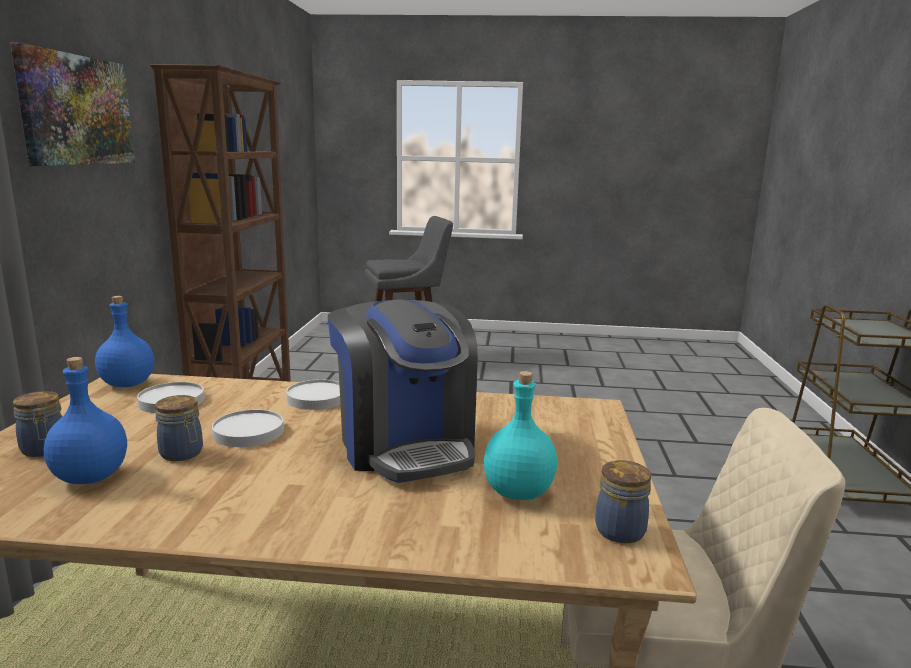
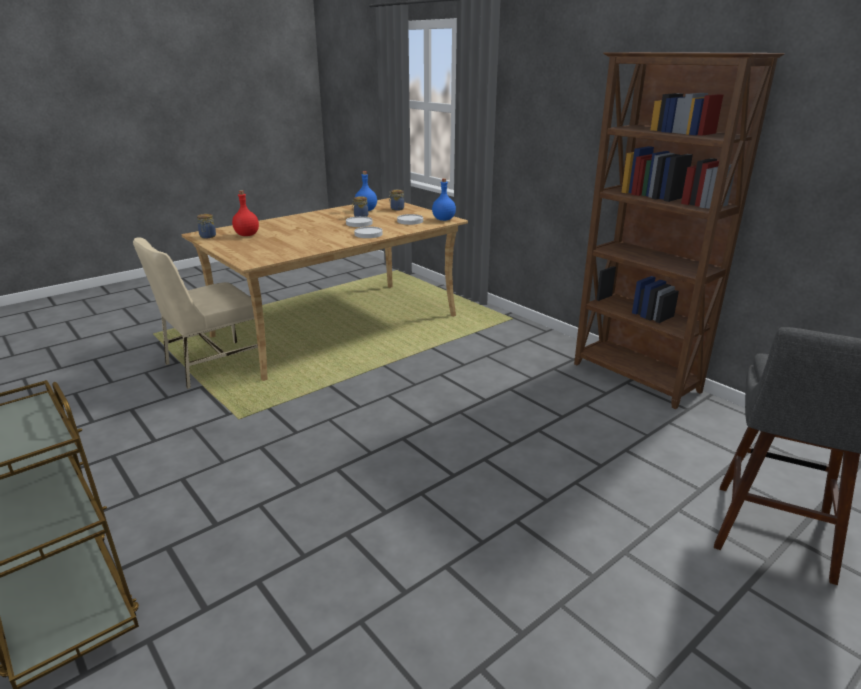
camera: 135 degrees right, 10 degrees up
(76, 110) = (562, 91): picture -> none
(405, 445) = (303, 233): coffee machine -> none
(519, 493) = (246, 235): turquoise bottle -> red bottle

